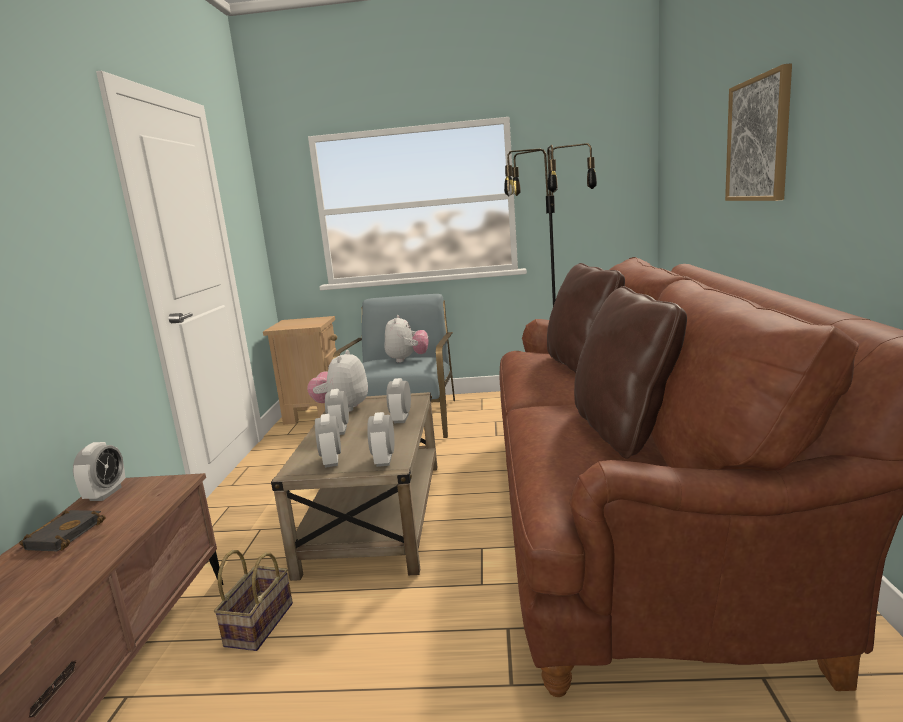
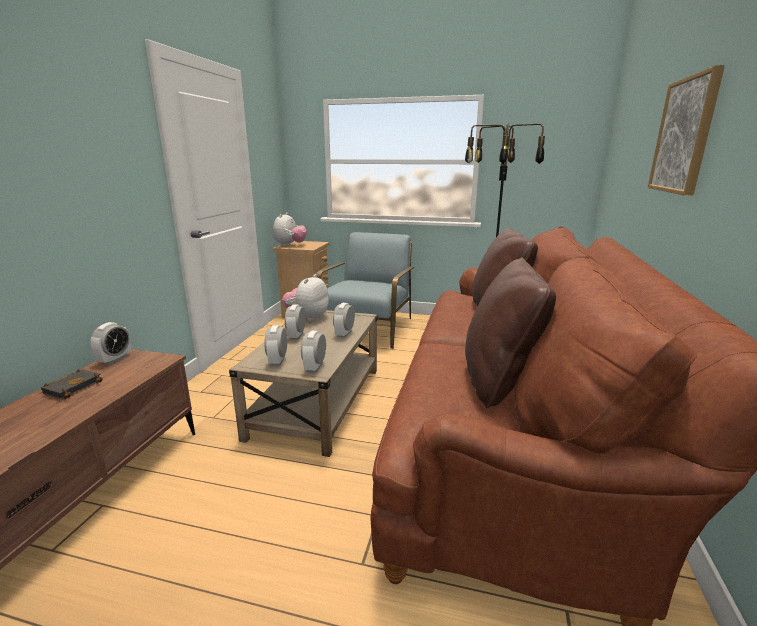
camera: 10 degrees right, 5 degrees up
(259, 623) = (206, 470): basket -> none
(407, 360) = (373, 284): plush toy -> plush toy (290, 245)

